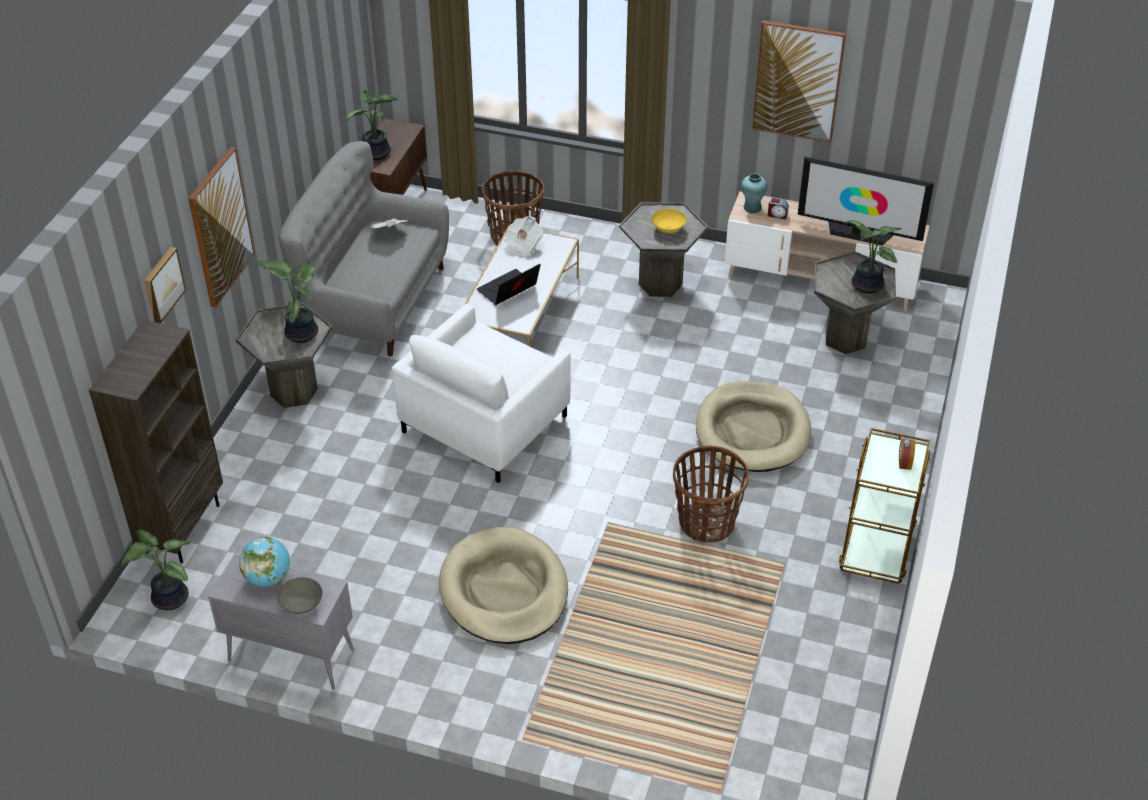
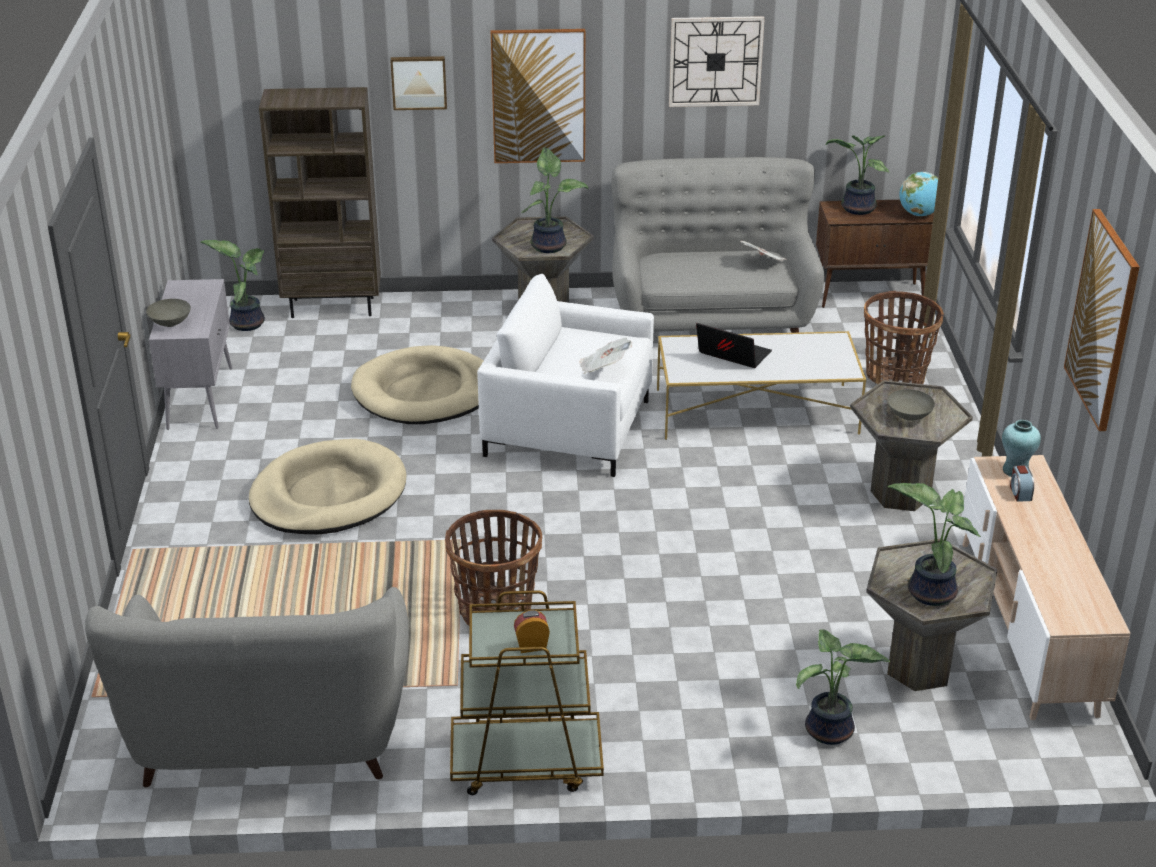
camera: 70 degrees right, 10 degrees down
(268, 578) = (198, 300): globe -> globe (919, 214)
(289, 109) = (715, 61): none -> wall clock
(522, 246) = (817, 347): newspaper -> newspaper (604, 368)
(668, 229) = (908, 417): yellow bowl -> grey bowl
(752, 431) = (677, 618): beige dog bed -> beige dog bed (425, 392)
(806, 683) = (268, 737): none -> grey sofa
(859, 233) = (1045, 568): television -> none
(892, 396) = (829, 733): none -> potted plant

